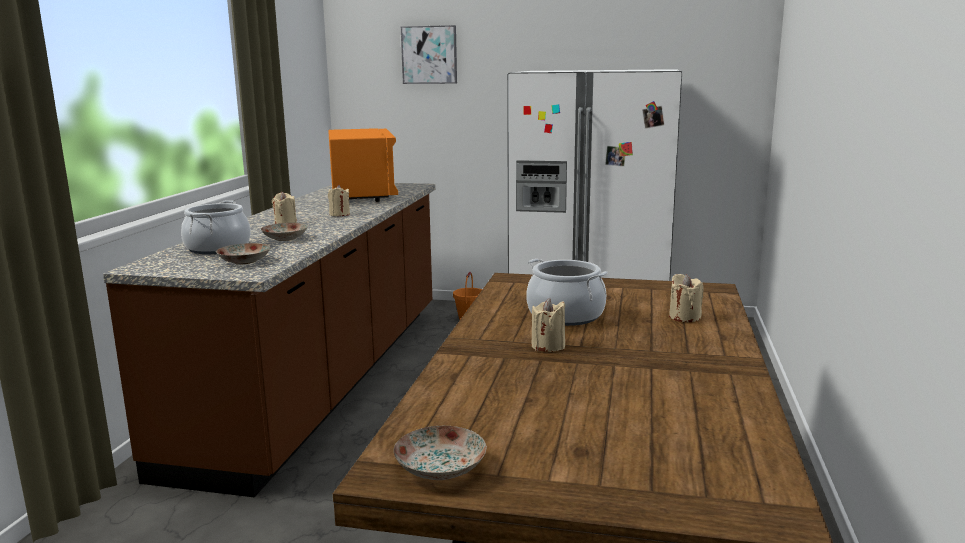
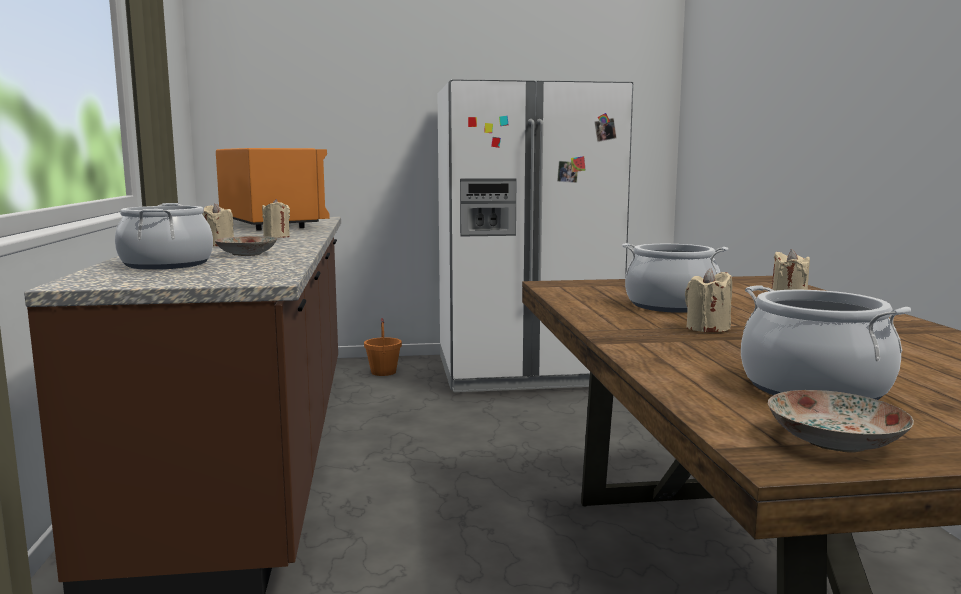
camera: 20 degrees left, 5 degrees down
(244, 262) = (232, 272): plate -> none
(429, 55) = (319, 73): picture -> none
(515, 420) = (814, 389): none -> cooking pot

